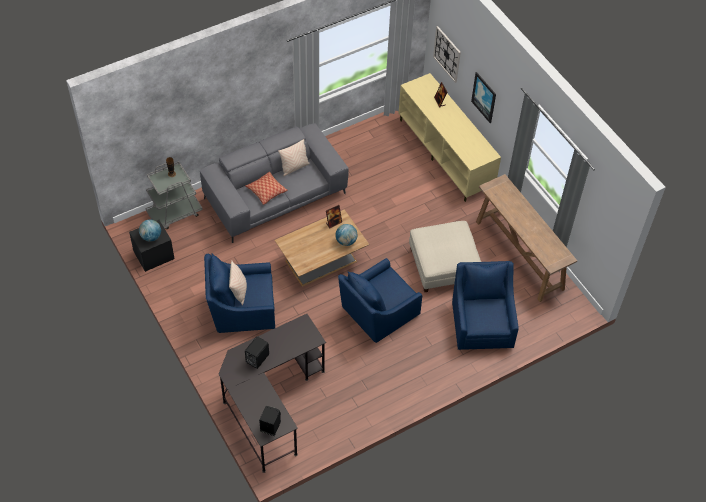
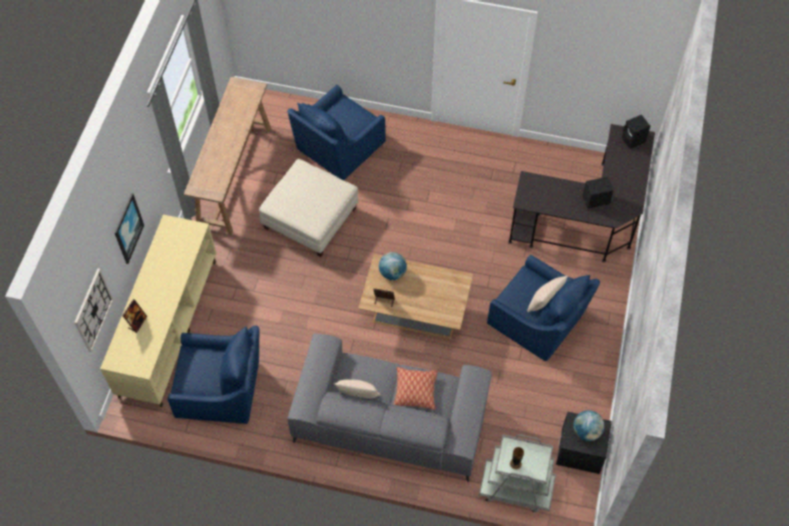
camera: 135 degrees left, 5 degrees up
(377, 312) = (416, 223): blue armchair -> blue armchair (222, 390)

